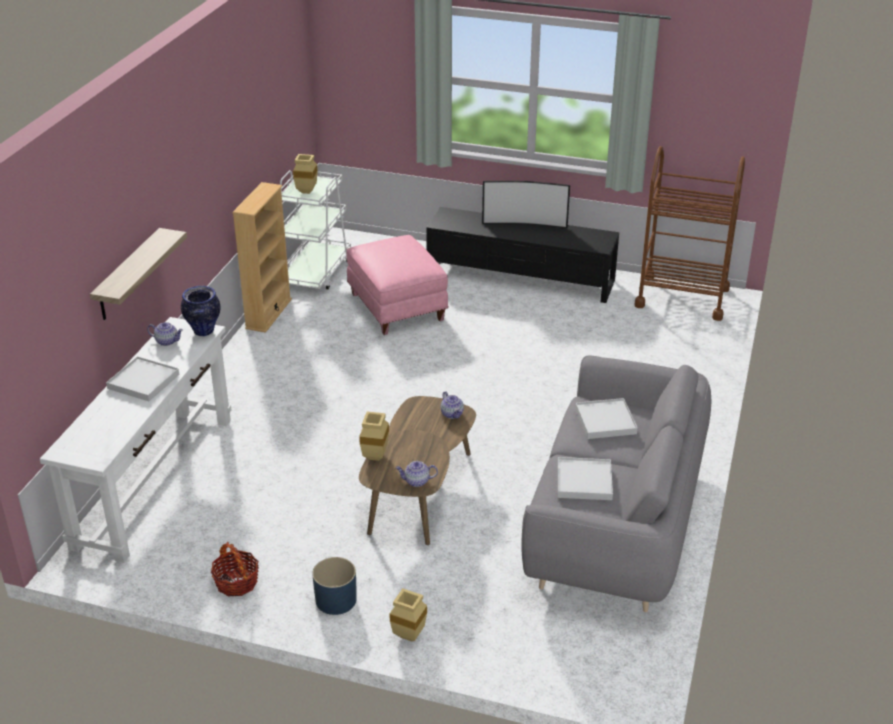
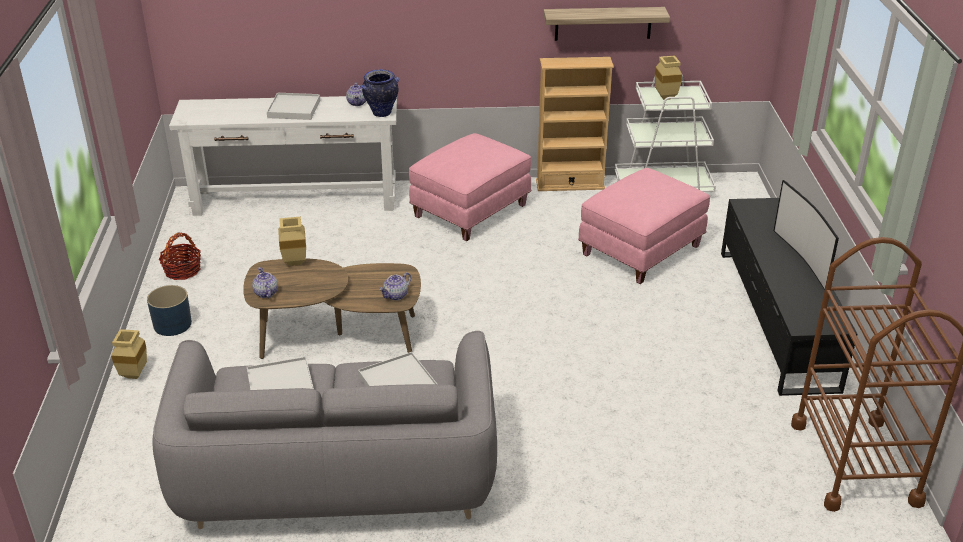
camera: 70 degrees right, 0 degrees up
(128, 275) = (348, 29): shelf -> shelf (603, 23)
(270, 376) = (470, 211): none -> pink ottoman

